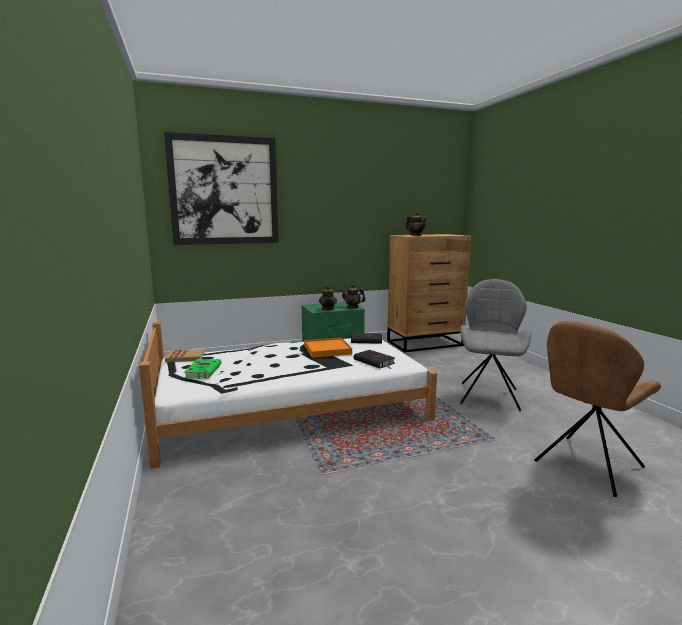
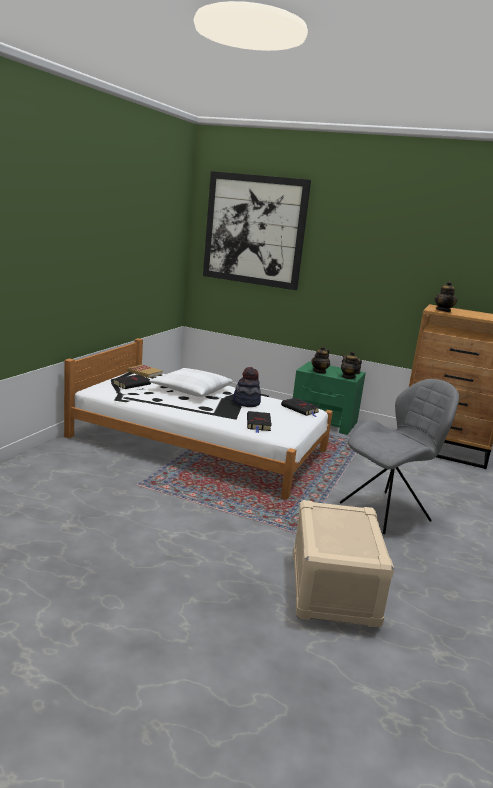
camera: 40 degrees right, 5 degrees up
(203, 371) = (132, 384): green book -> black book
(263, 356) = (191, 390): none -> white pillow
(327, 350) = (246, 402): orange tray -> hat
(586, 466) = (332, 587): brown chair -> beige storage box

